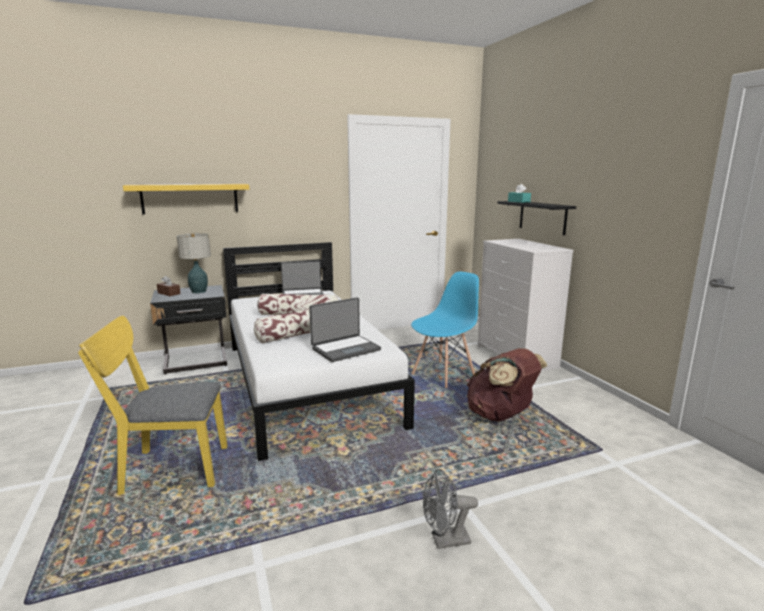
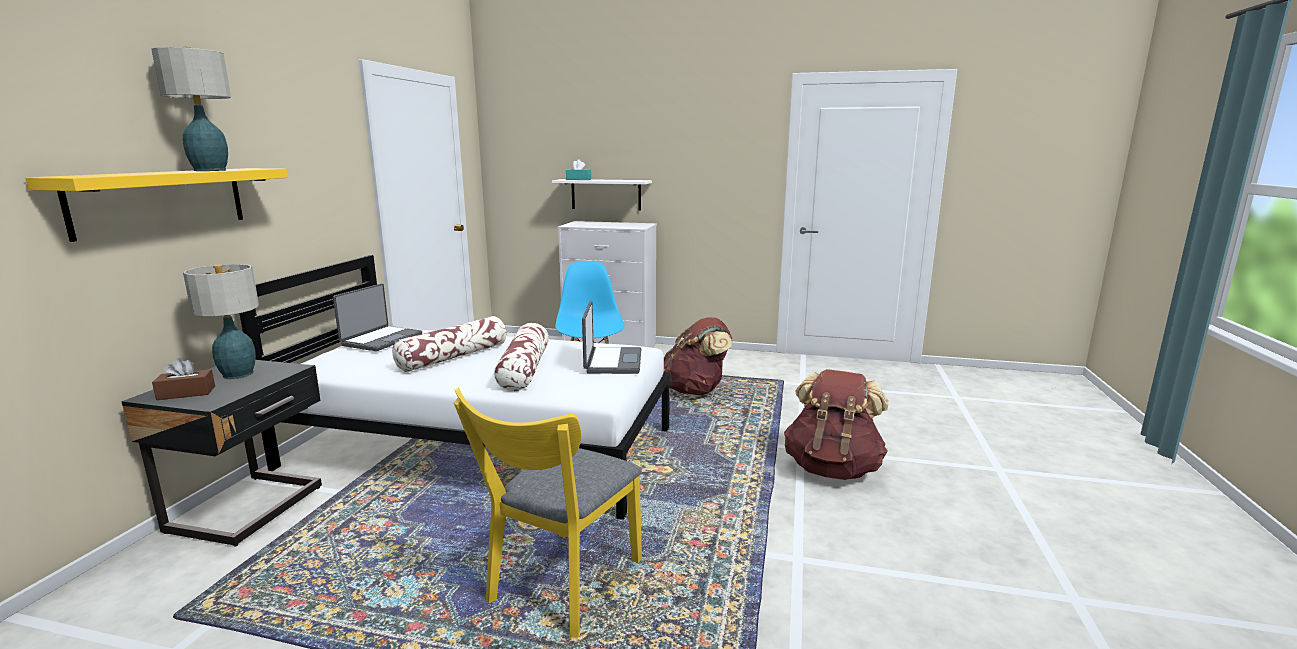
camera: 55 degrees left, 0 degrees up
(206, 184) = (210, 170): none -> table lamp
(445, 541) = (832, 468): grey fan -> brown backpack
(542, 217) = (606, 194): black shelf -> white shelf

